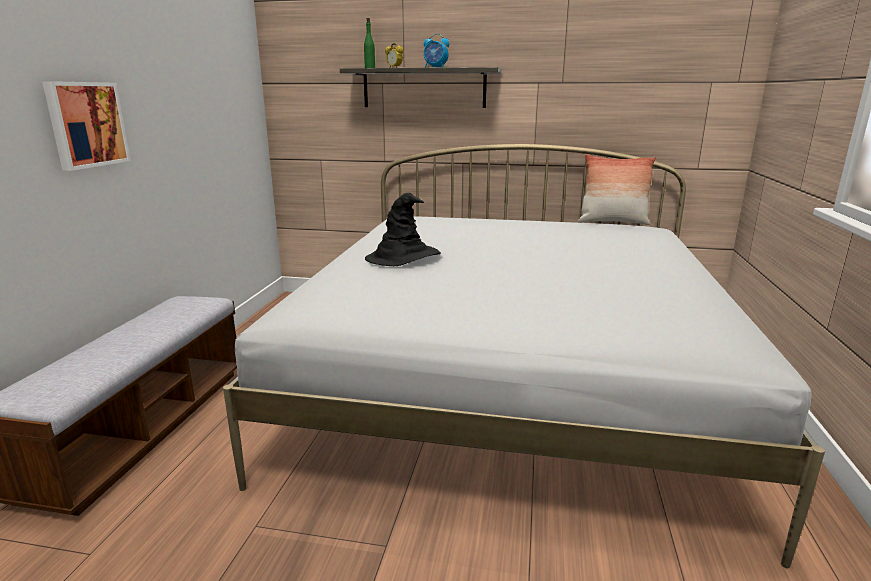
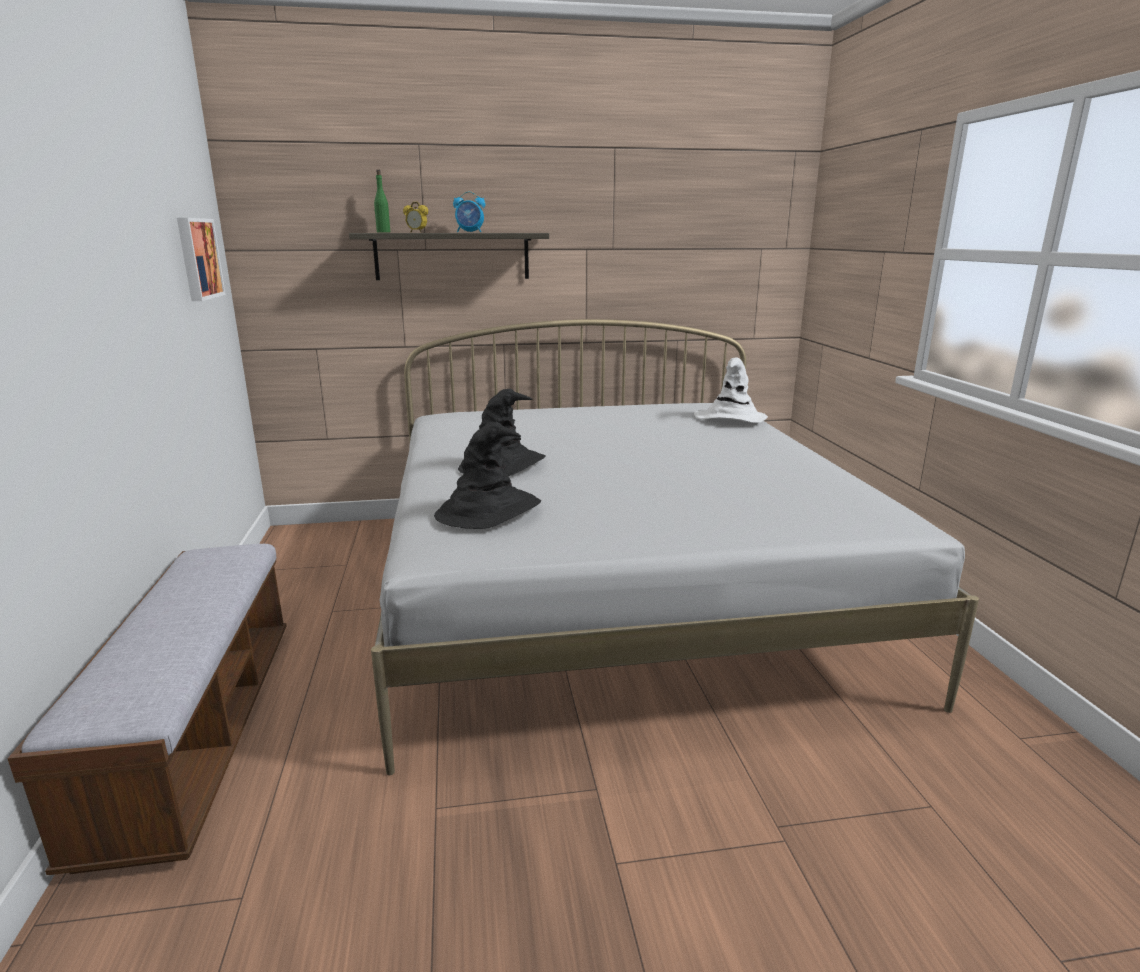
camera: 20 degrees left, 0 degrees up
(86, 124) = (79, 328): picture -> picture (197, 258)
(354, 290) = (488, 511): none -> black hat
(612, 222) = (679, 401): pillow -> none
(645, 239) = (730, 418): none -> white hat

